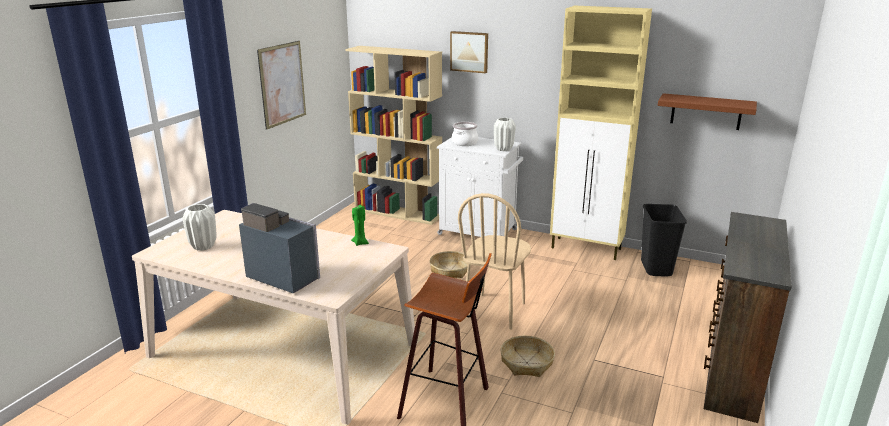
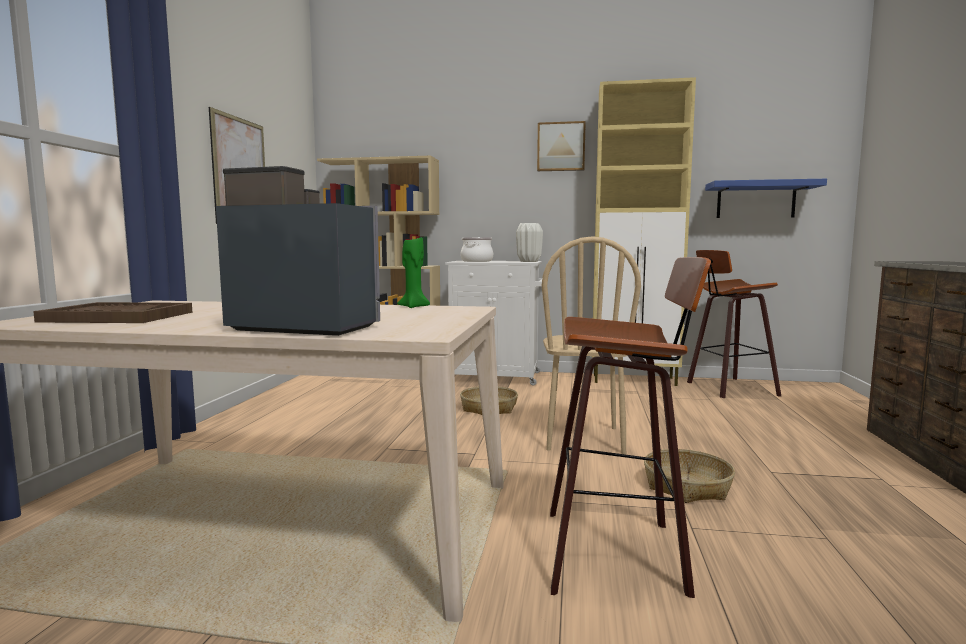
camera: 15 degrees left, 15 degrees down
(203, 246) = (118, 317): white vase -> brown tray
(469, 51) = (473, 158): picture -> picture (561, 147)
(655, 268) = (728, 388): black trash can -> stool
(706, 111) = (755, 200): brown shelf -> blue shelf

